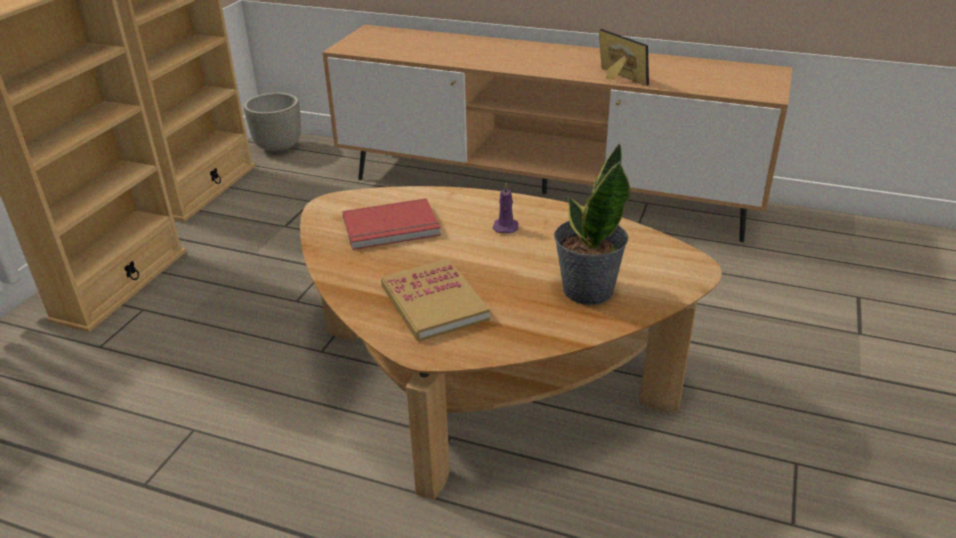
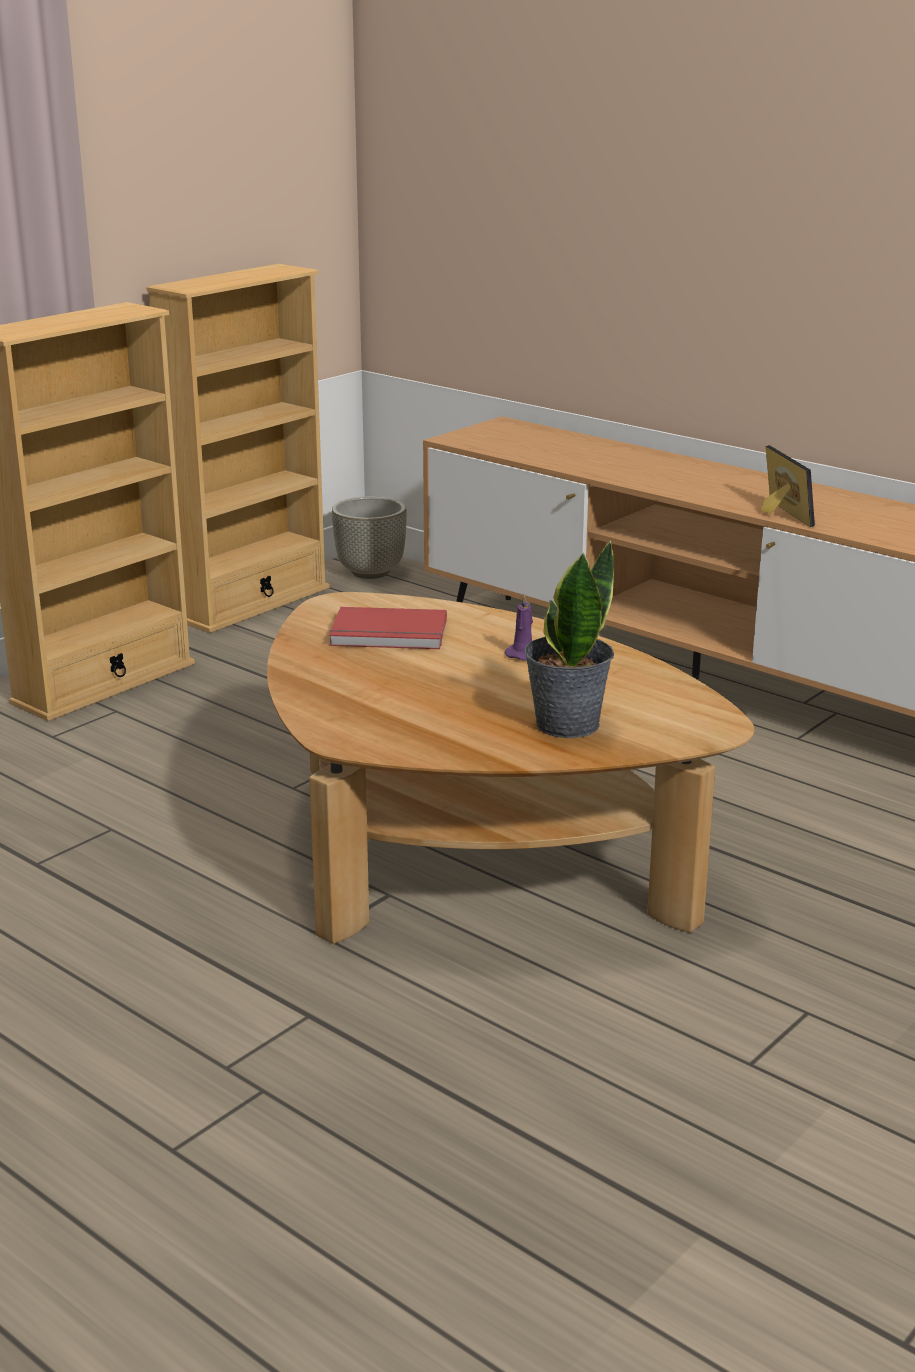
camera: 20 degrees right, 10 degrees down
(434, 303) = (381, 705): book -> none

